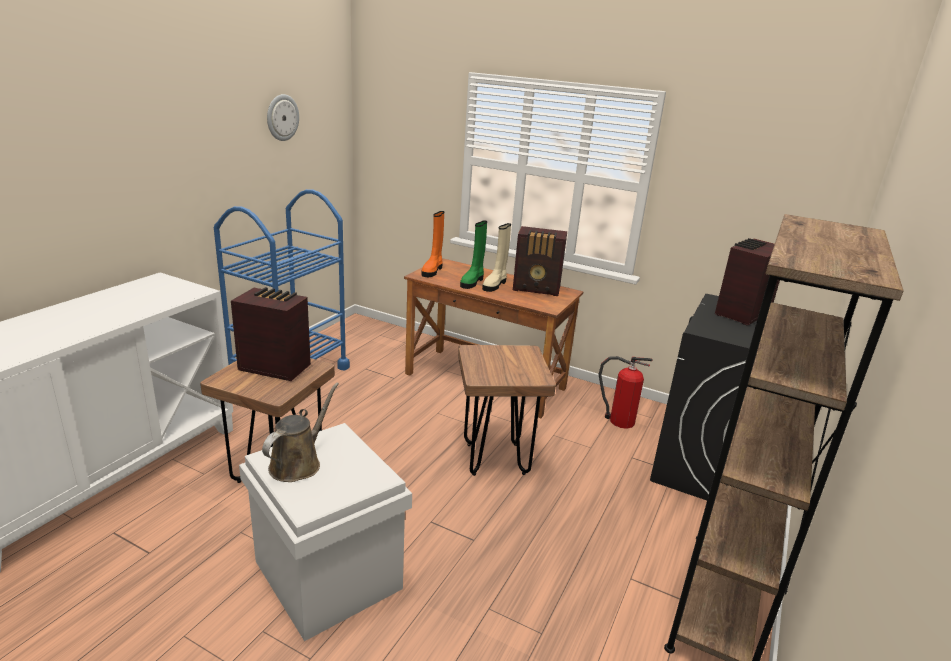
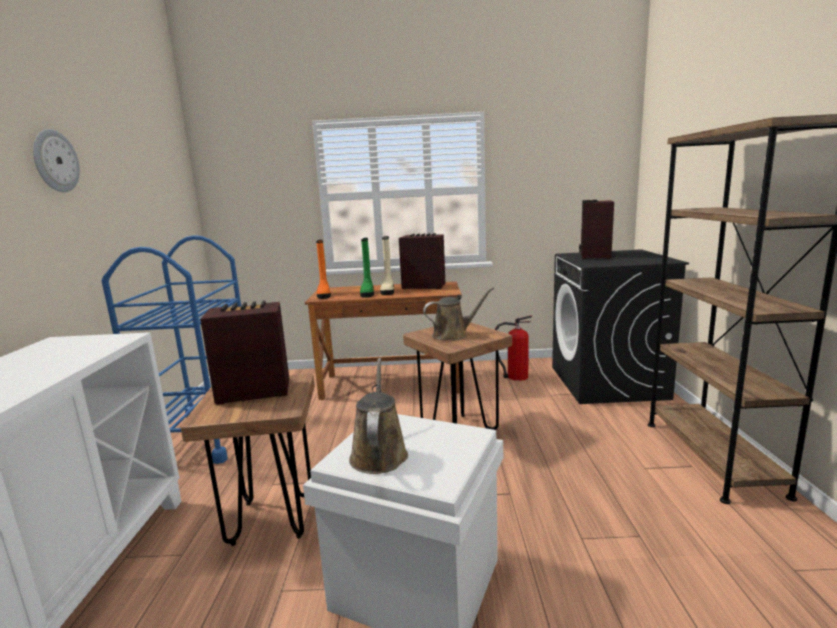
camera: 25 degrees left, 10 degrees down
(282, 117) = (140, 172): wall clock -> wall clock (55, 161)
(501, 363) = (453, 335): none -> brown watering can
(537, 289) = (423, 286): radio -> radio turned 150 degrees counterclockwise

